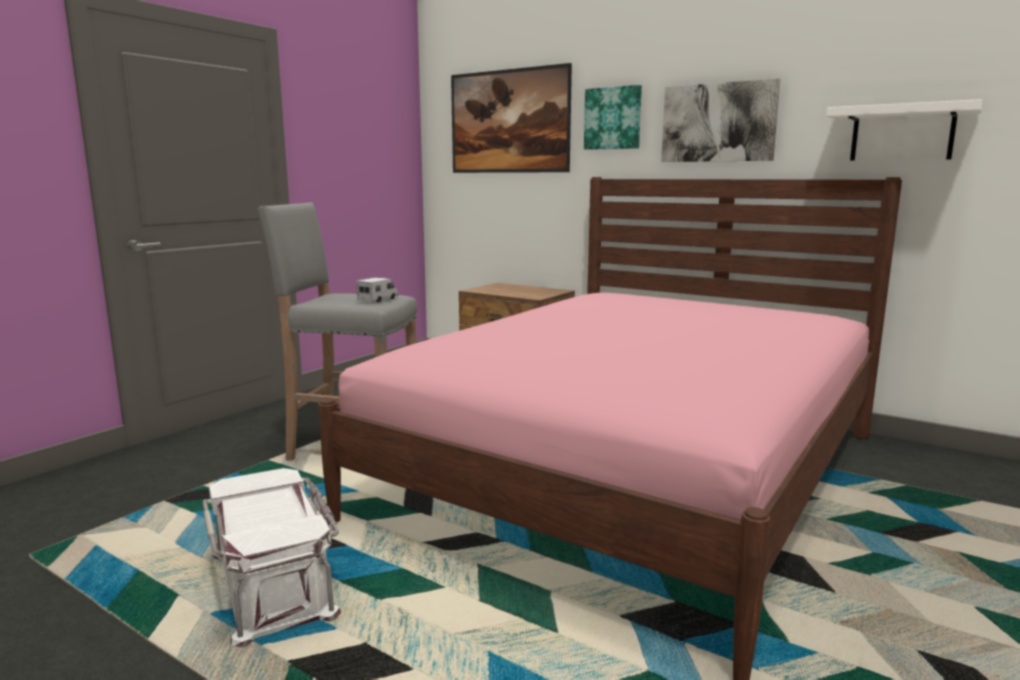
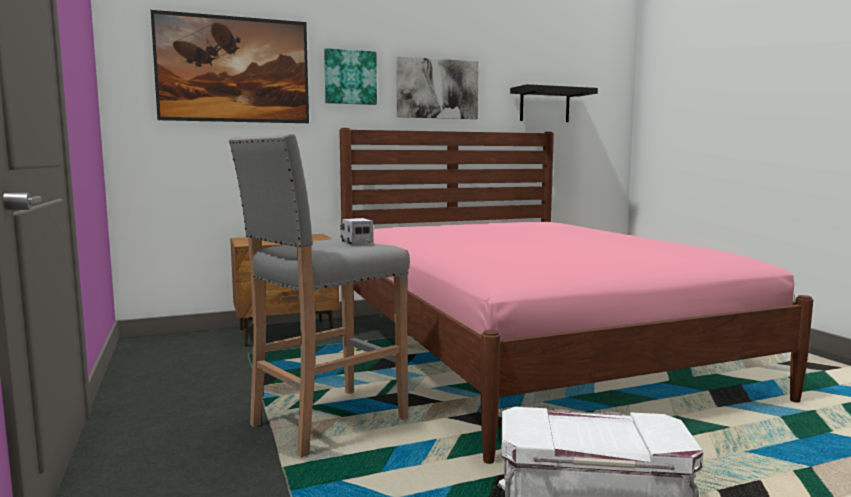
camera: 55 degrees left, 5 degrees down
(902, 134) = (544, 105): white shelf -> black shelf

